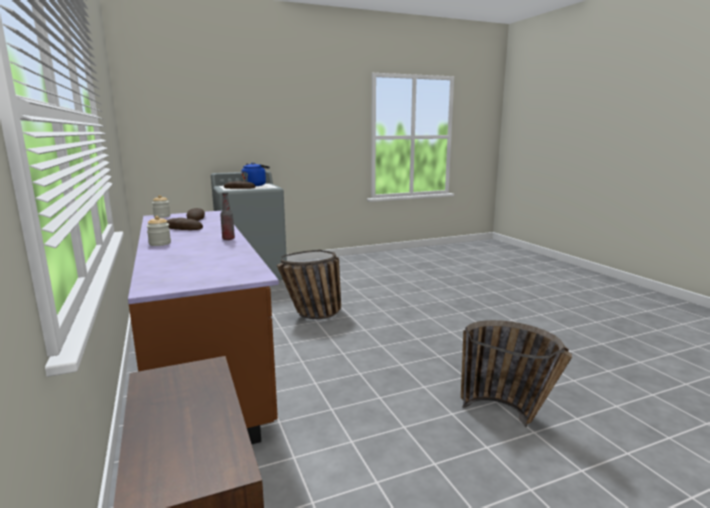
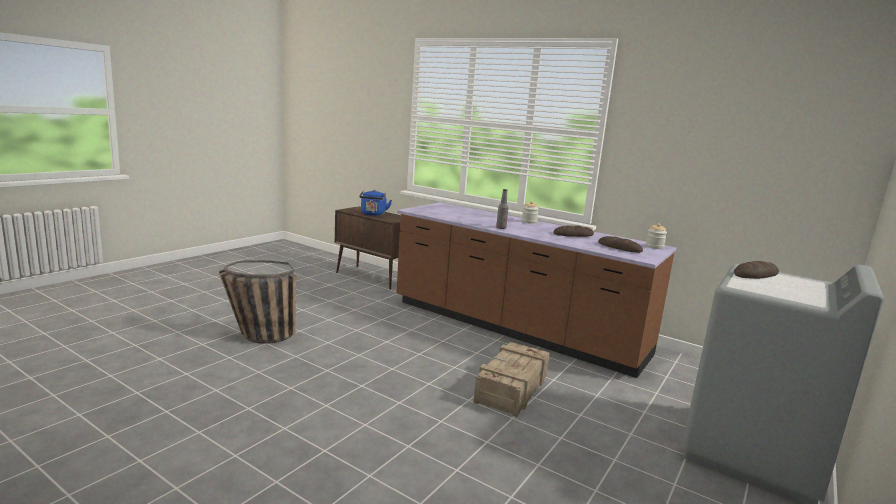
camera: 145 degrees right, 0 degrees up
(255, 185) = (792, 291): blue kettle -> blue kettle (373, 214)
(312, 315) = (511, 389): basket -> crate

